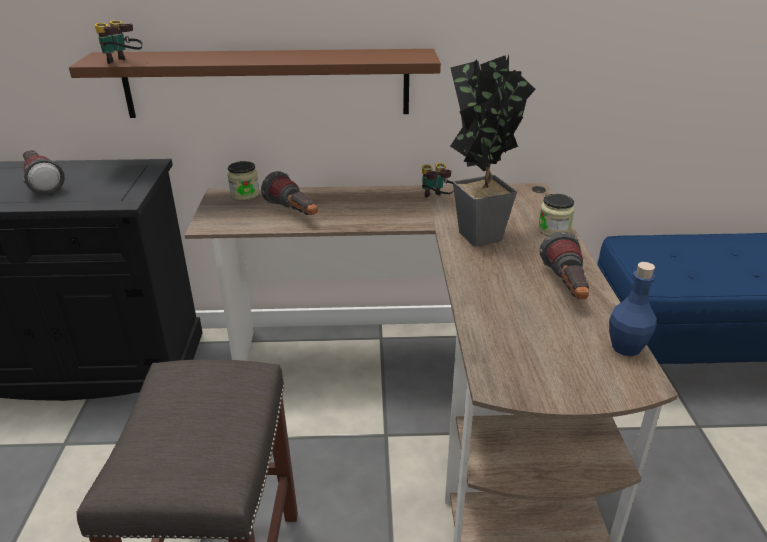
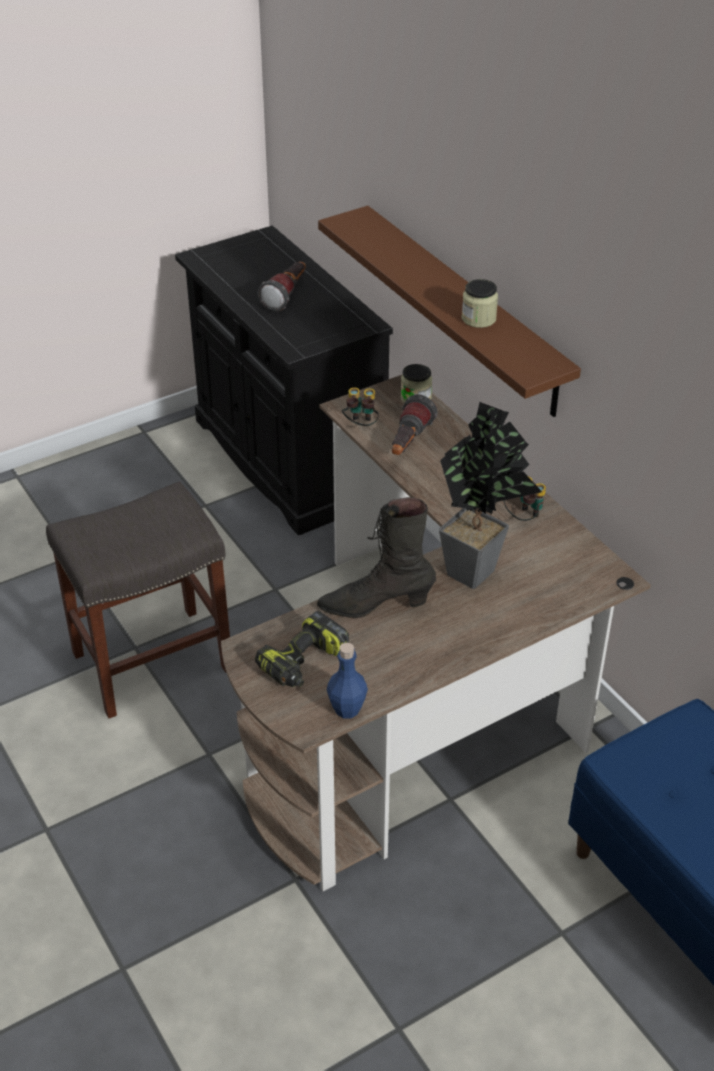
camera: 60 degrees right, 10 degrees up
(123, 63) = (349, 237): binoculars -> binoculars (360, 425)
(488, 289) = (375, 605): none -> black boot
(544, 353) = (303, 663): none -> power drill
(554, 230) = (529, 619): jar -> jar (478, 319)
(566, 288) = (418, 653): flashlight -> none

